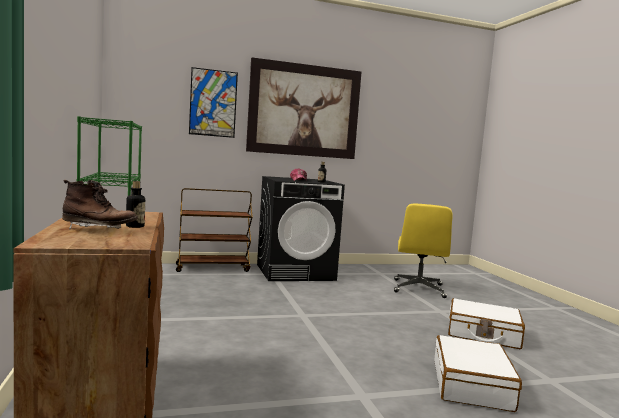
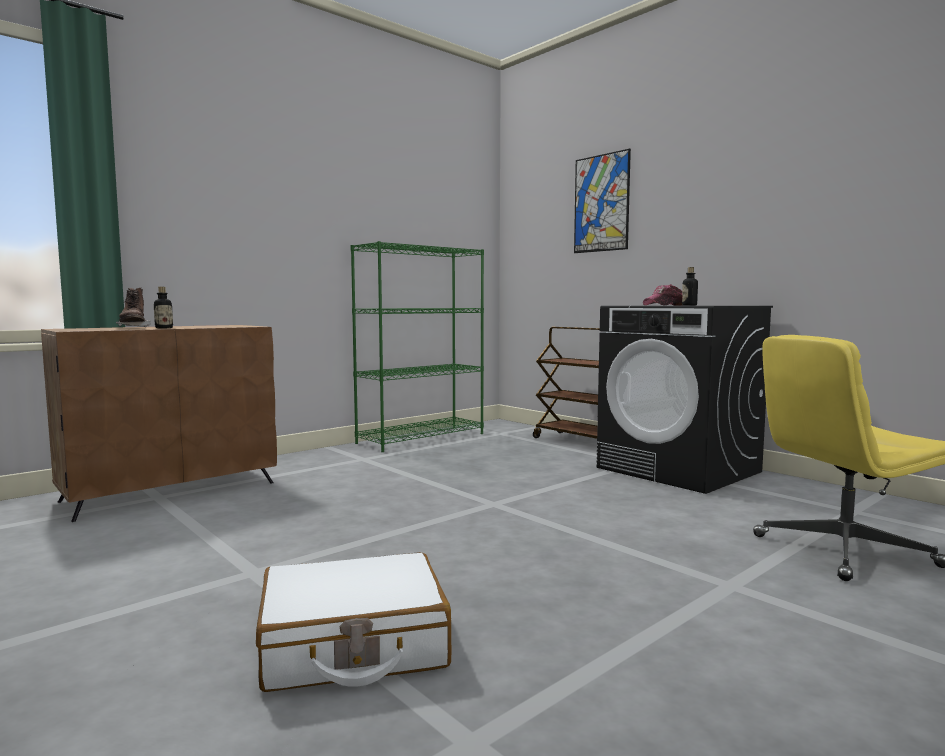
camera: 65 degrees right, 0 degrees up
(304, 110) = (735, 181): picture -> none
(483, 334) = (664, 641): white suitcase -> none

